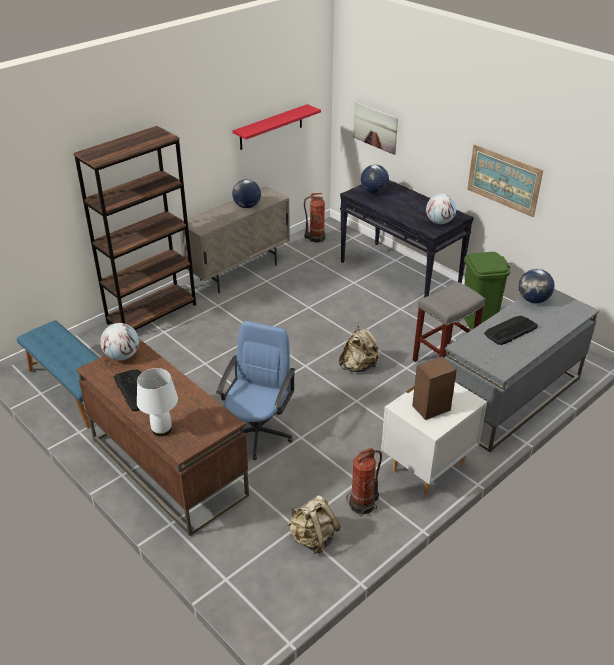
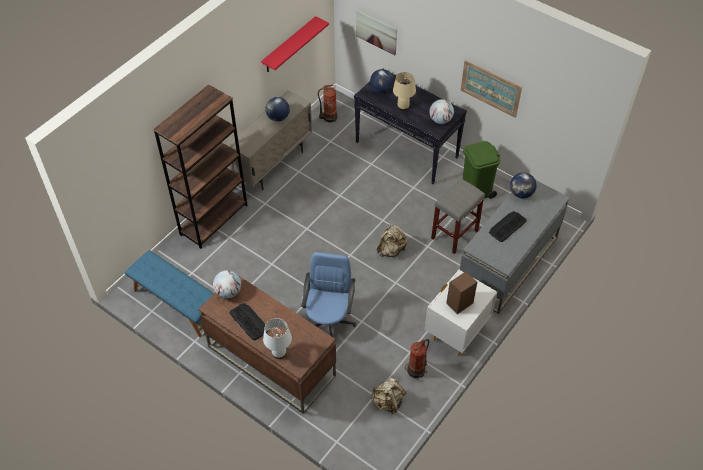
camera: 10 degrees left, 15 degrees up
(396, 207) = (403, 106): none -> beige table lamp

